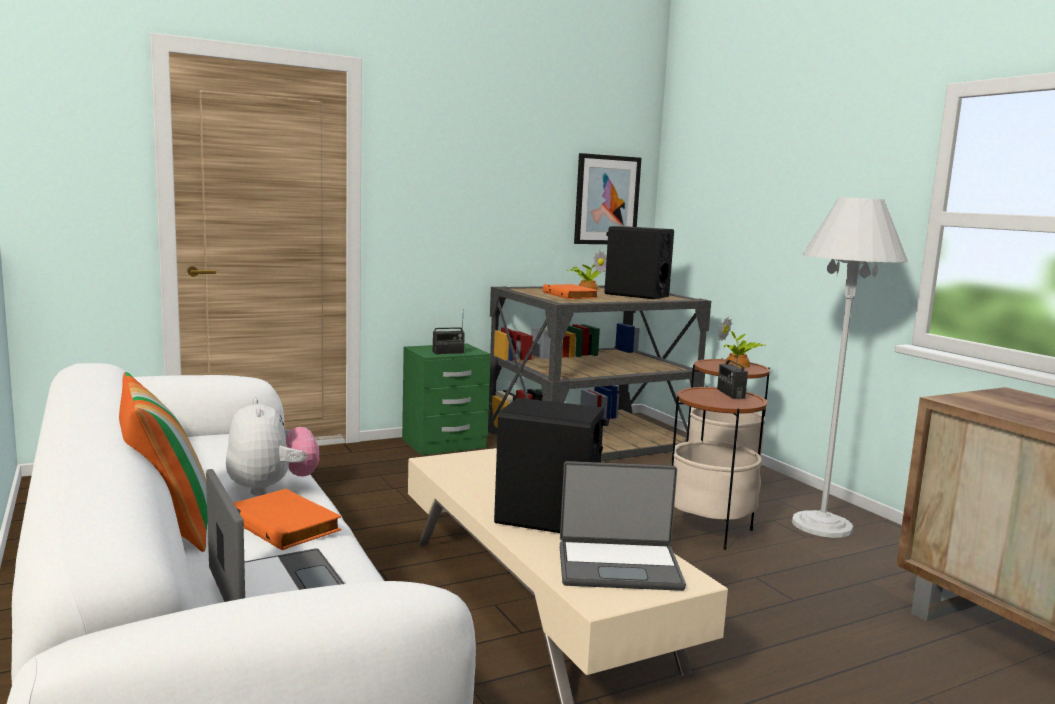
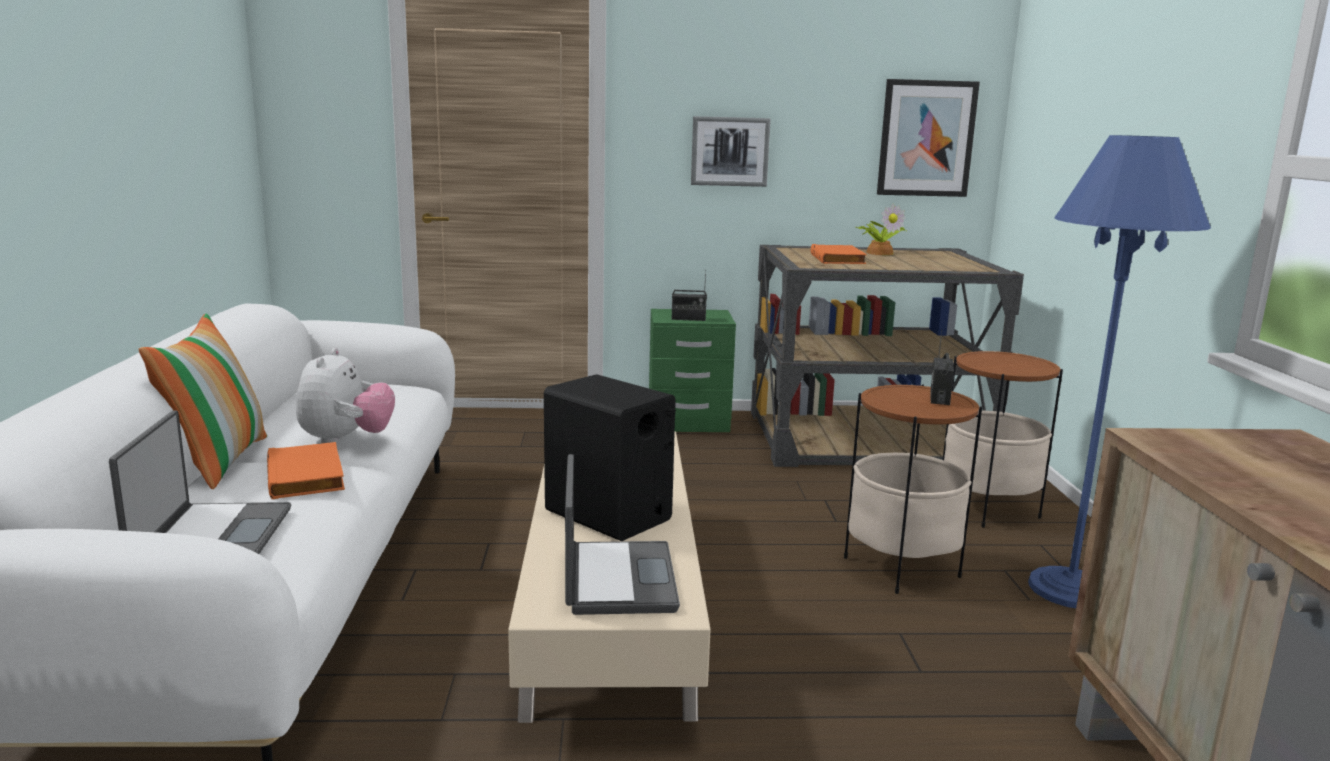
camera: 25 degrees right, 5 degrees up
(464, 209) = (730, 151): none -> picture
(619, 566) = (616, 579): laptop -> laptop turned 120 degrees counterclockwise
(636, 295) = (931, 262): black speaker -> none
(738, 365) = (1020, 362): potted plant -> none
(822, 525) = (1070, 589): white floor lamp -> blue floor lamp

